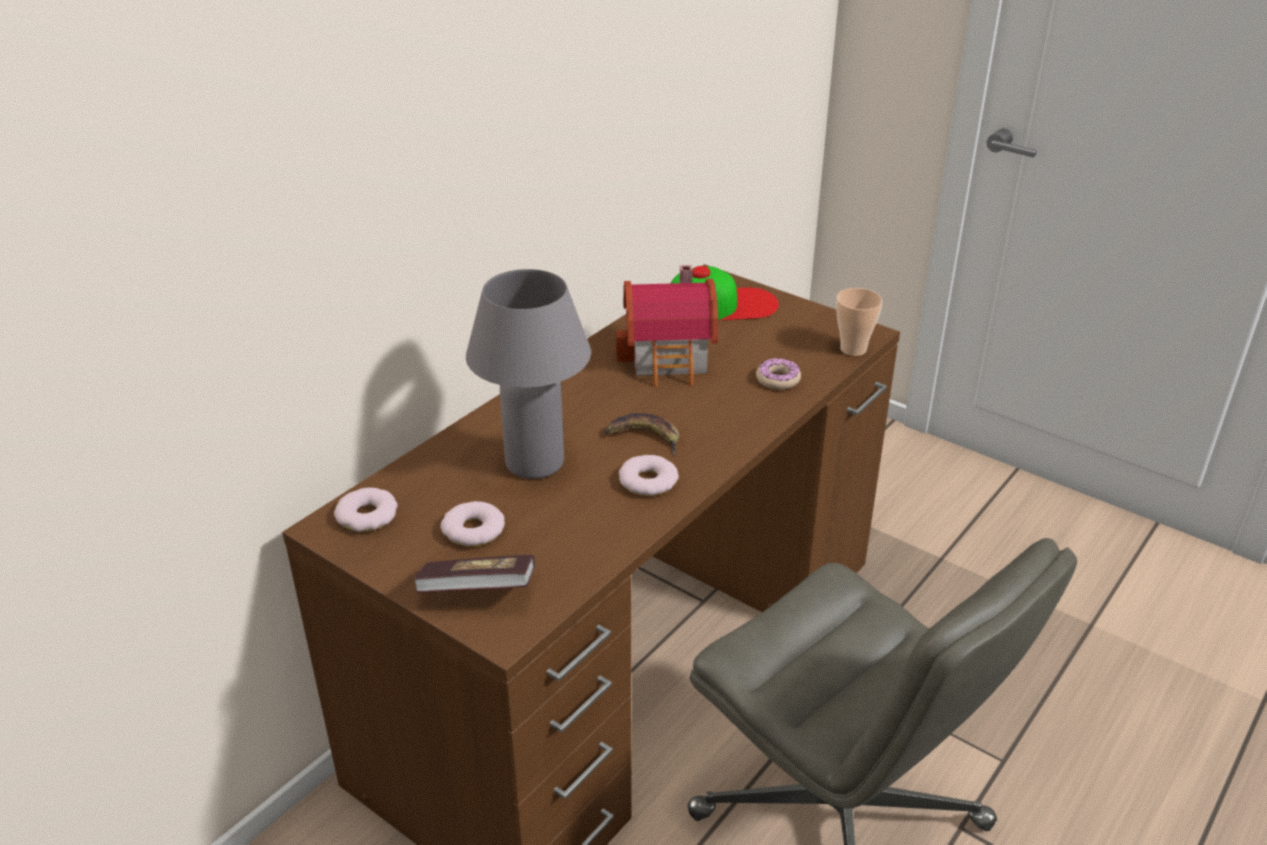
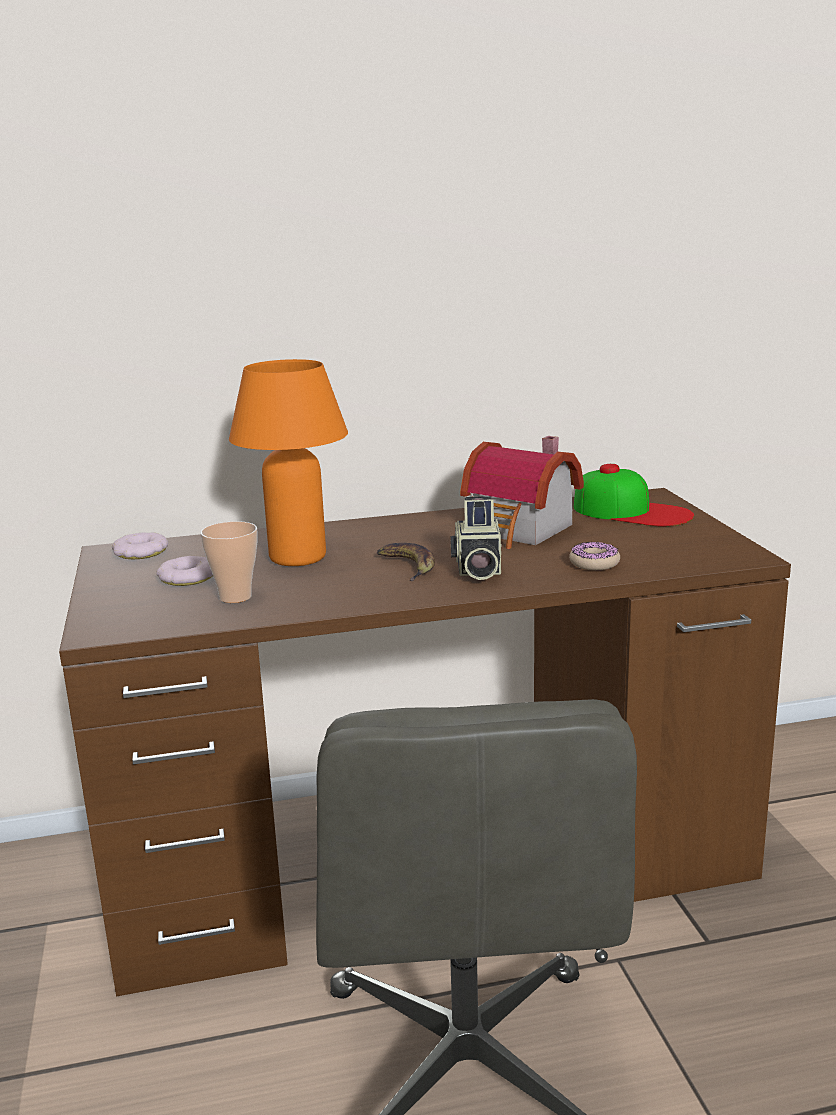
camera: 40 degrees right, 15 degrees down
(477, 592) = (124, 607): book -> none
(535, 463) = (298, 558): grey table lamp -> orange table lamp
(647, 481) = (359, 589): donut -> none
(704, 420) = (476, 570): none -> camera
(853, 349) = (711, 563): cup -> cup (235, 597)

